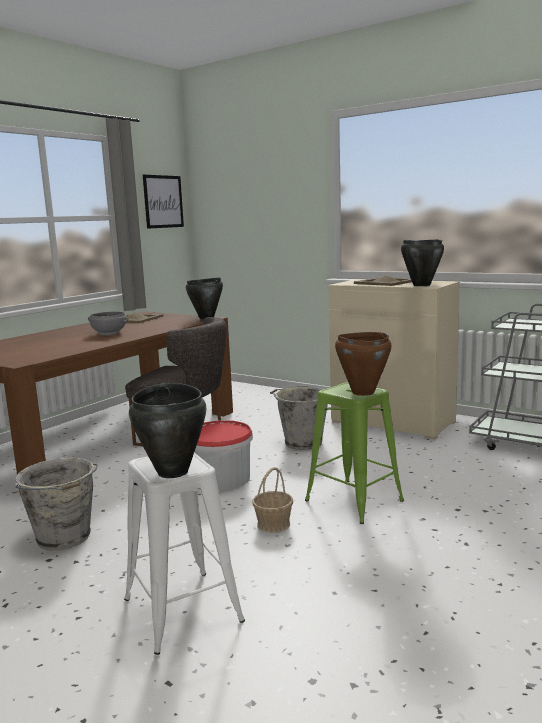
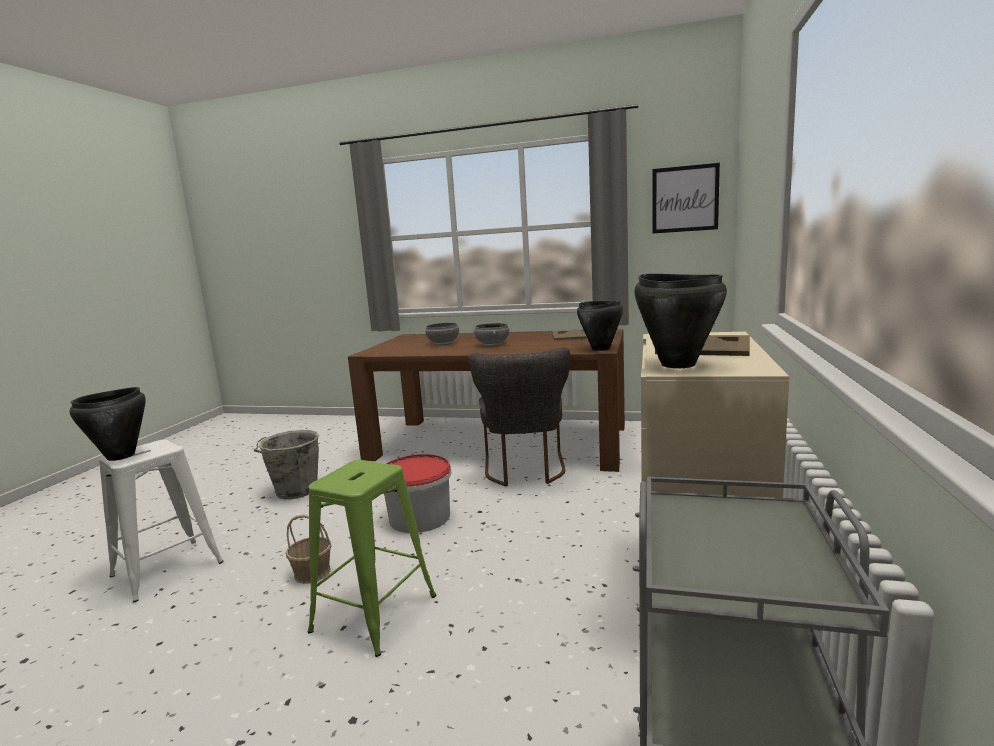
camera: 70 degrees right, 0 degrees up
(52, 343) = (444, 343): none -> grey bowl
(302, 443) = (547, 536): grey bucket -> none
(362, 392) = (344, 481): brown cooking pot -> none

